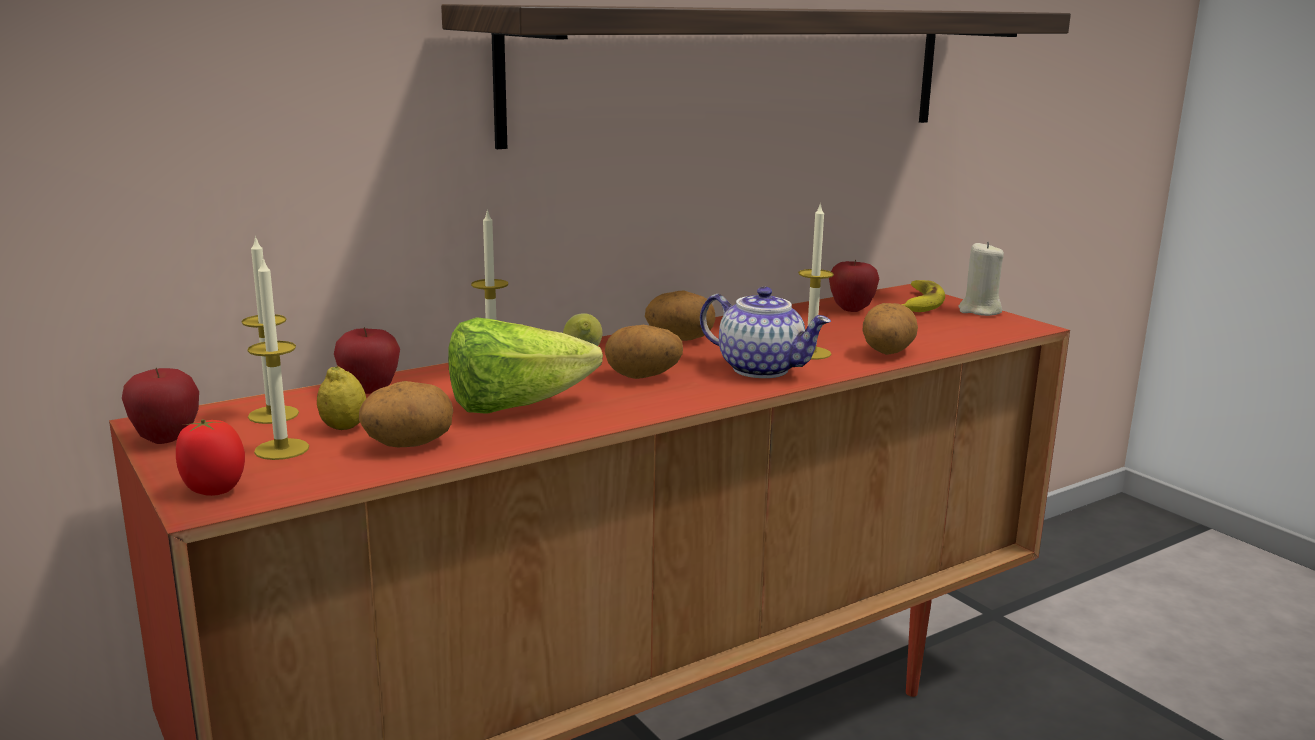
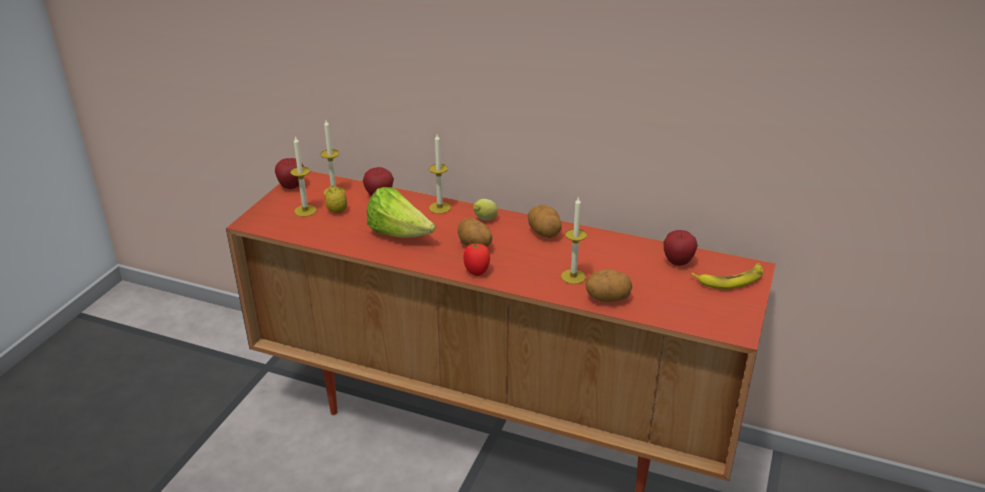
camera: 55 degrees right, 15 degrees up
(213, 490) = (261, 217): tomato -> tomato (477, 271)
(408, 444) = (335, 231): potato -> none
(739, 71) = (633, 89): shelf -> none
(762, 369) = (527, 272): teapot -> none
(979, 311) = (747, 305): beige candle -> none

